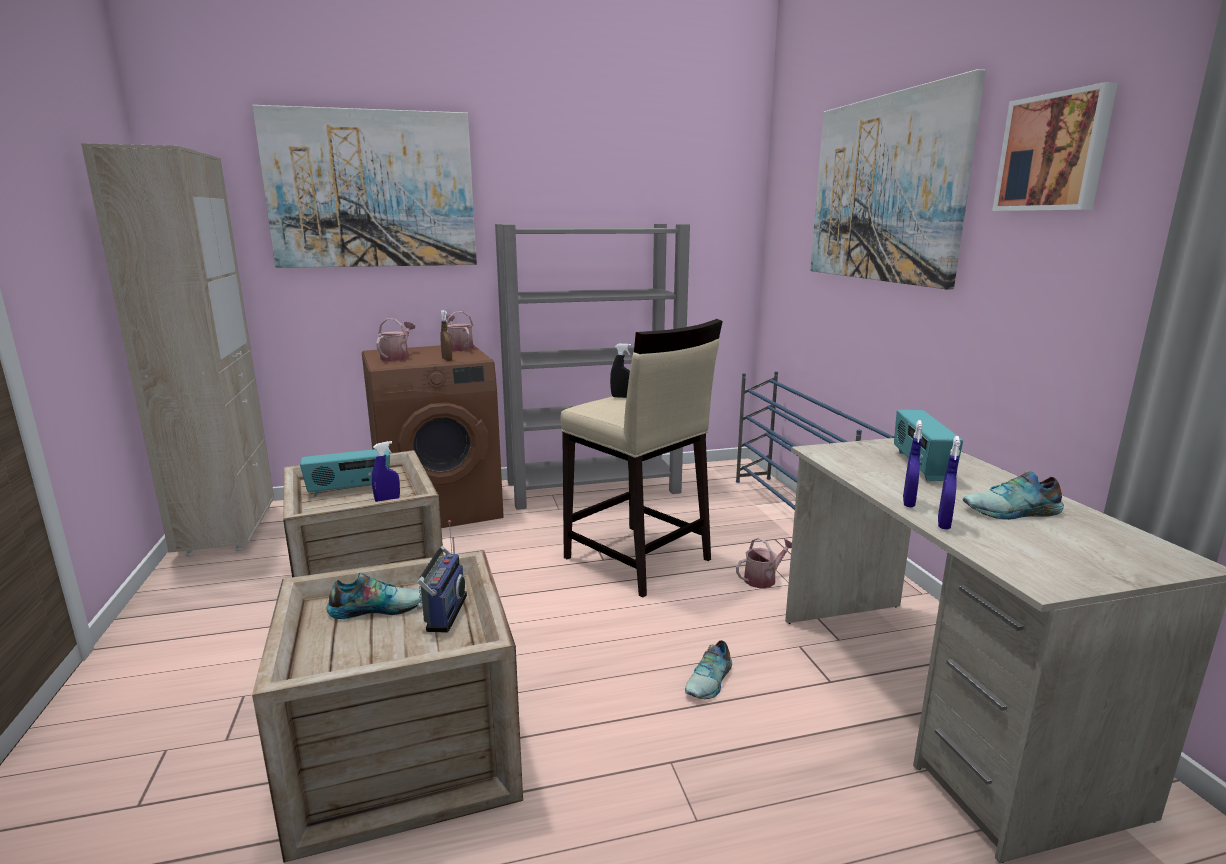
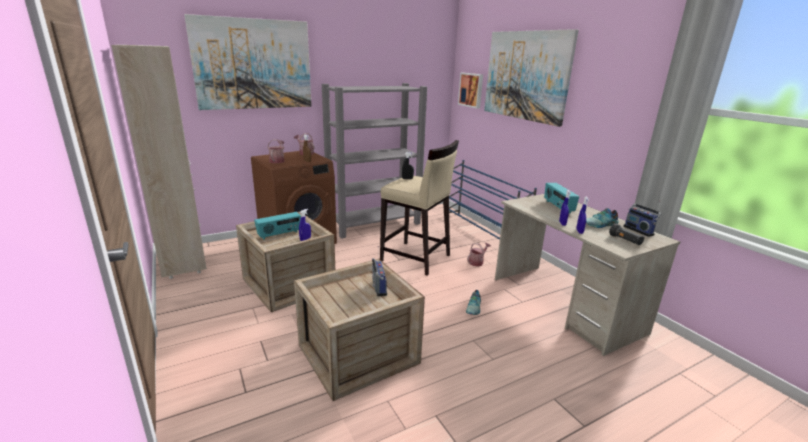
camera: 15 degrees left, 5 degrees up
(377, 607) = (345, 288): shoe -> none
(1054, 153) = (609, 72): picture -> picture (471, 90)
(1064, 557) = (625, 240): none -> black flashlight
(1119, 533) = (639, 230): none -> radio

